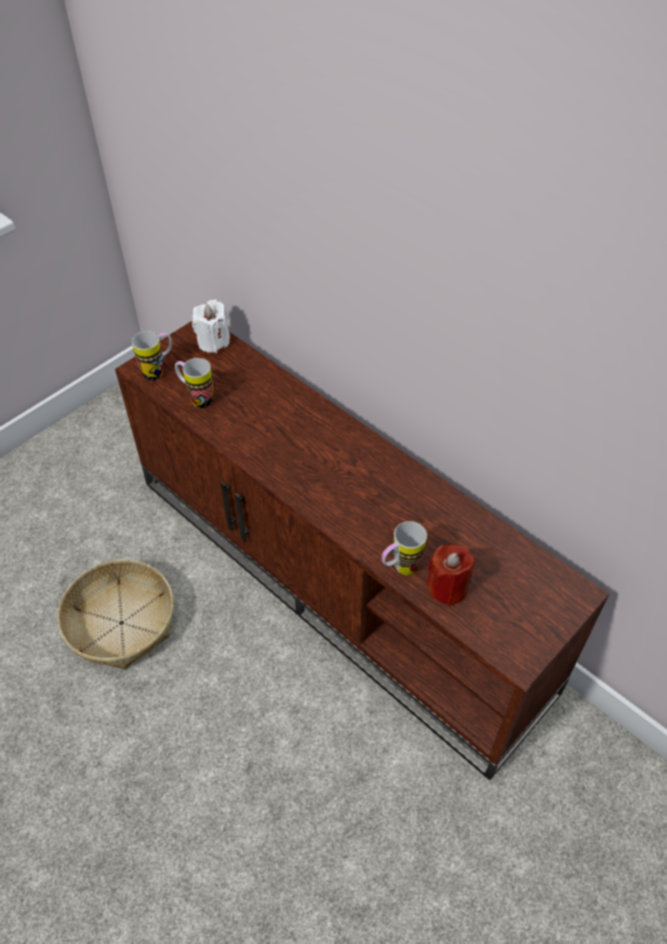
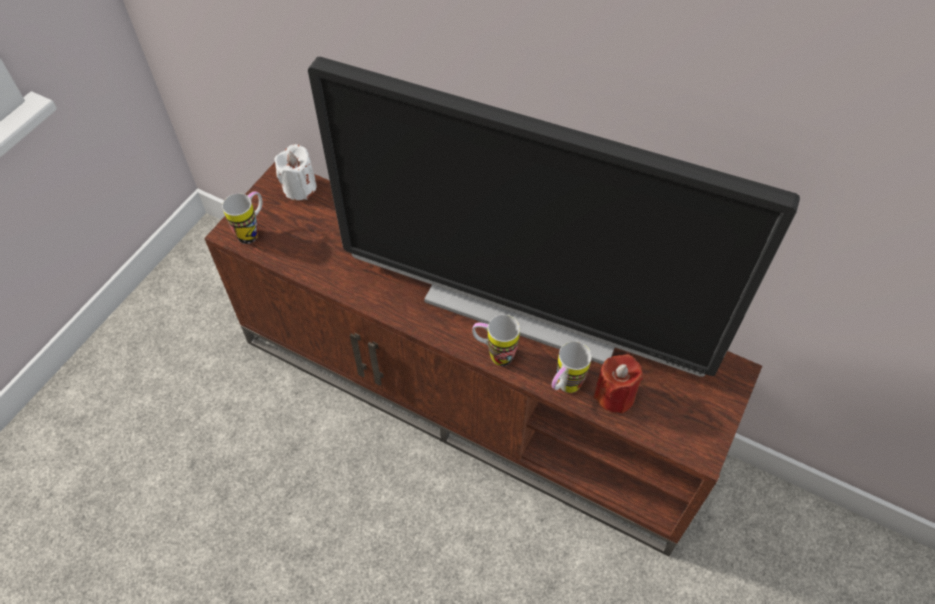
camera: 15 degrees left, 5 degrees up
(122, 622) = (268, 493): basket -> none
(196, 399) = (303, 253): mug -> mug (494, 354)
(385, 490) = (524, 309): none -> television

